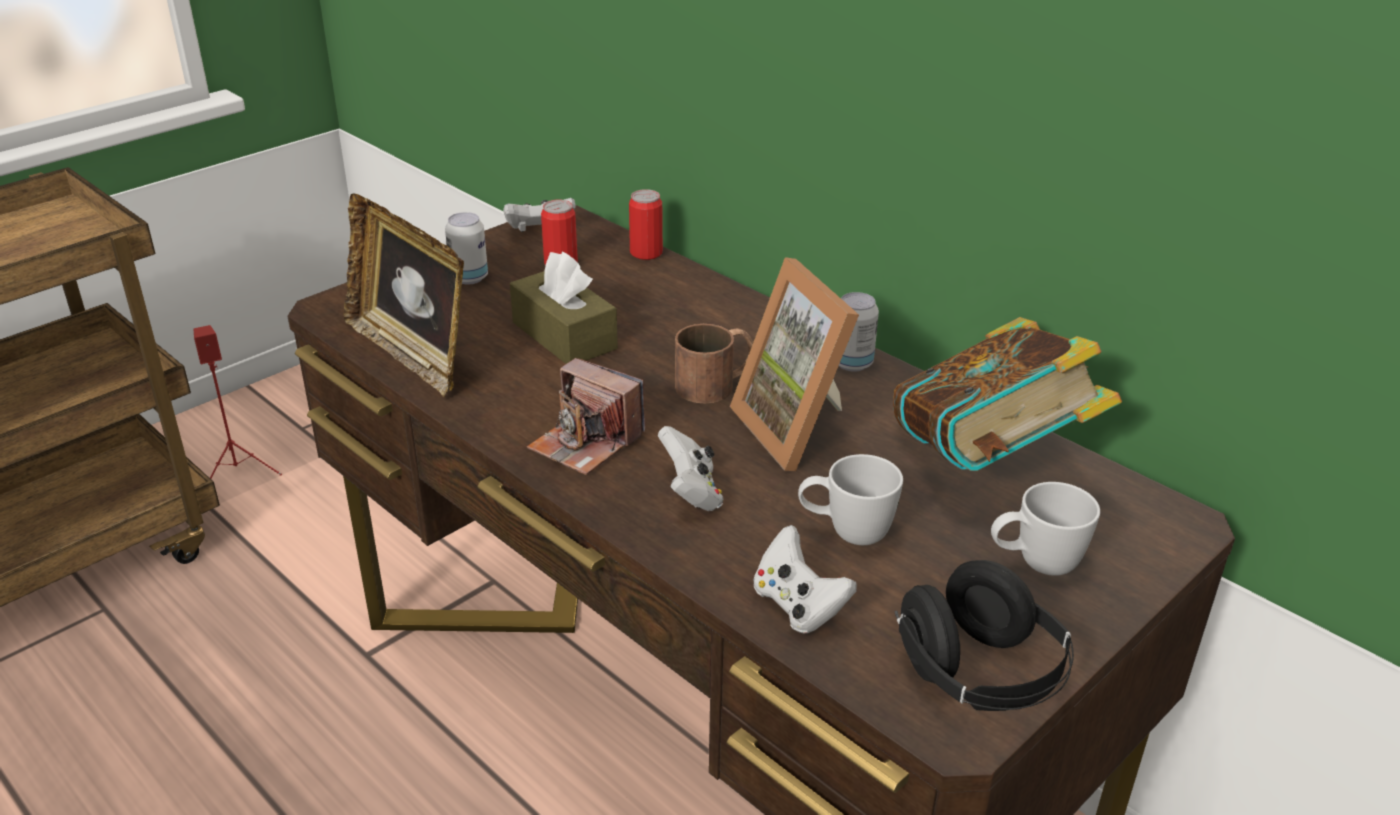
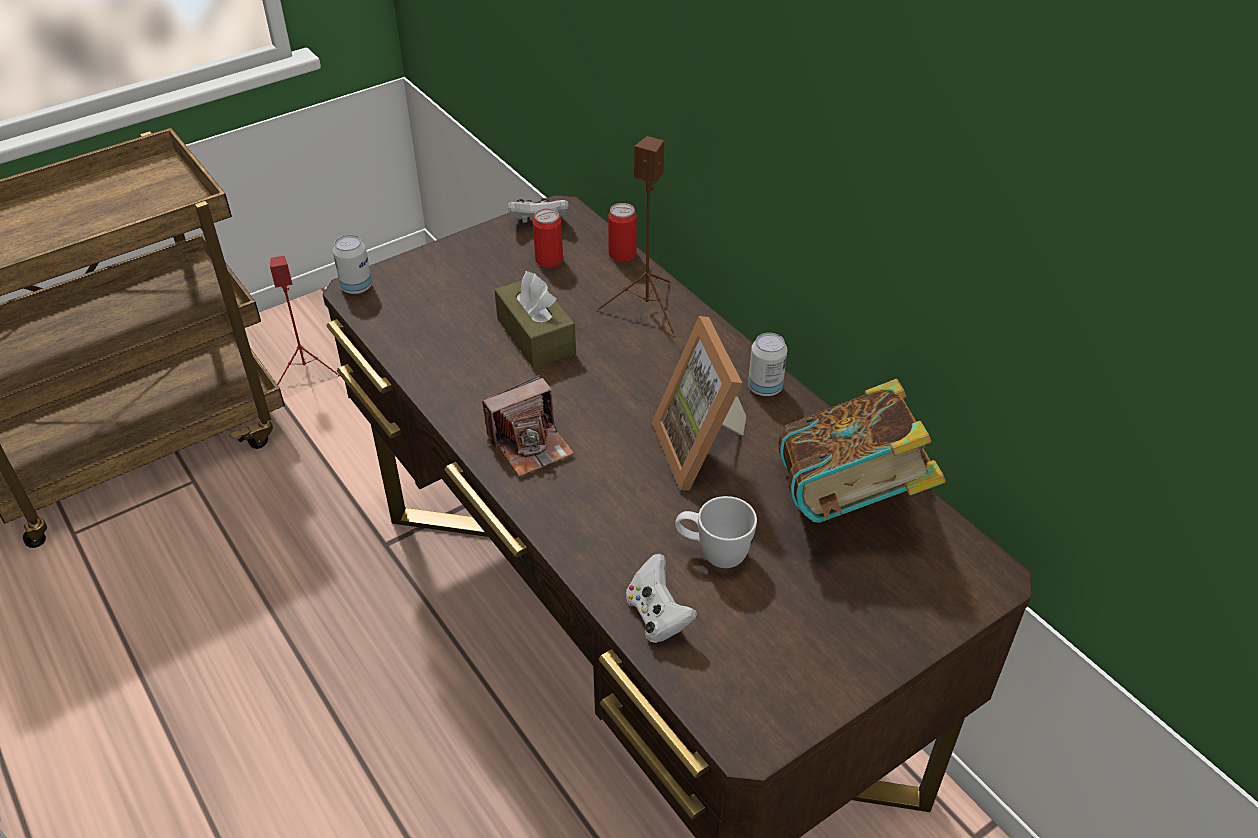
camera: 10 degrees right, 10 degrees up
(411, 353) = (412, 342): picture frame -> none
(469, 278) = (471, 268): can -> can (356, 287)
(586, 443) = (530, 445): camera -> camera turned 75 degrees counterclockwise
(691, 301) = (648, 309): none -> brown speaker
(691, 493) = (601, 502): white game controller -> none
(716, 383) = (648, 397): brown mug -> none
(979, 675) = (779, 696): black headphones -> none
(1034, 564) = (855, 601): white mug -> none

